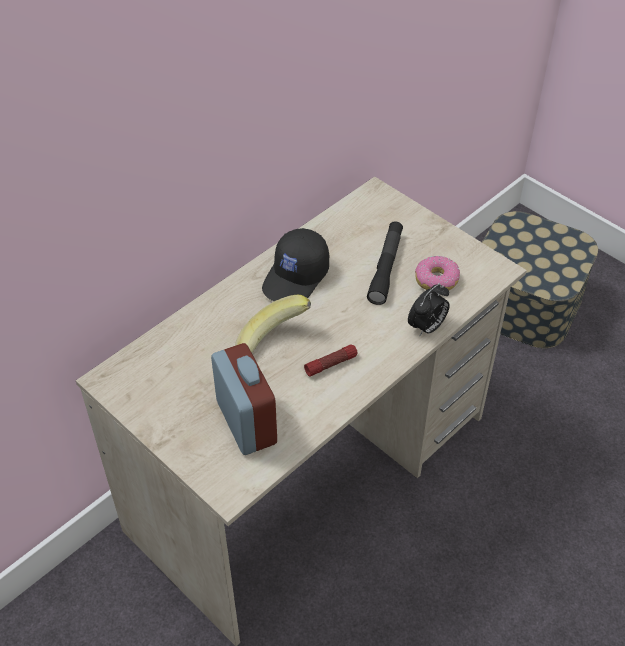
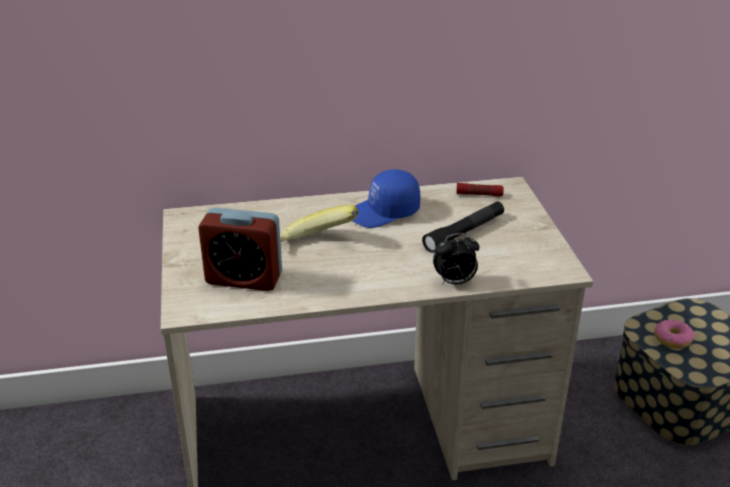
camera: 35 degrees right, 15 degrees down
(246, 422) = (244, 279): alarm clock -> alarm clock turned 90 degrees clockwise
(296, 278) = (384, 212): black cap -> blue cap
(331, 364) = (348, 272): flashlight -> flashlight (479, 194)
(436, 280) = (499, 256): donut -> donut (672, 339)

